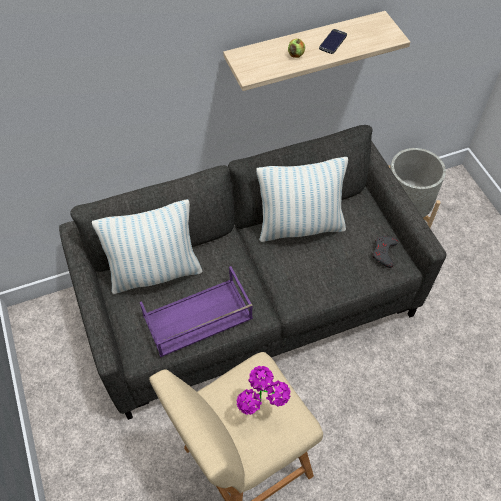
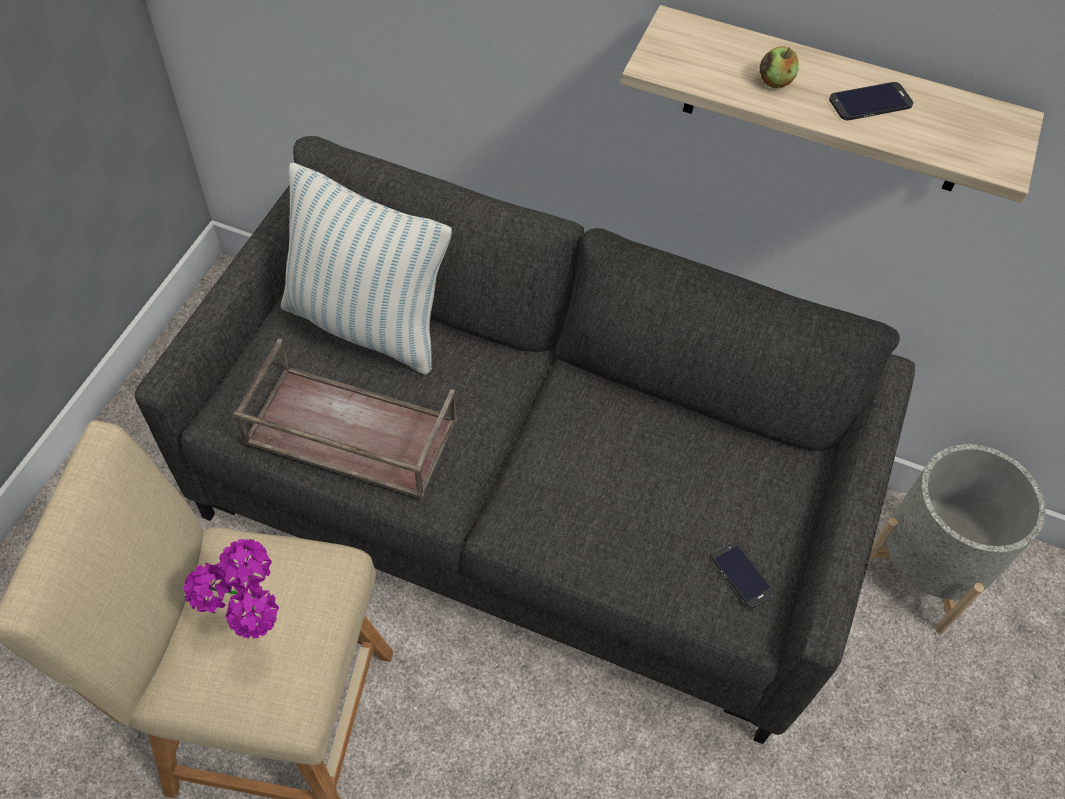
camera: 40 degrees right, 0 degrees up
(197, 318) = (348, 432): purple tray -> brown tray
(300, 226) = (648, 424): pillow -> none
(384, 252) = (742, 575): grey game controller -> phone

